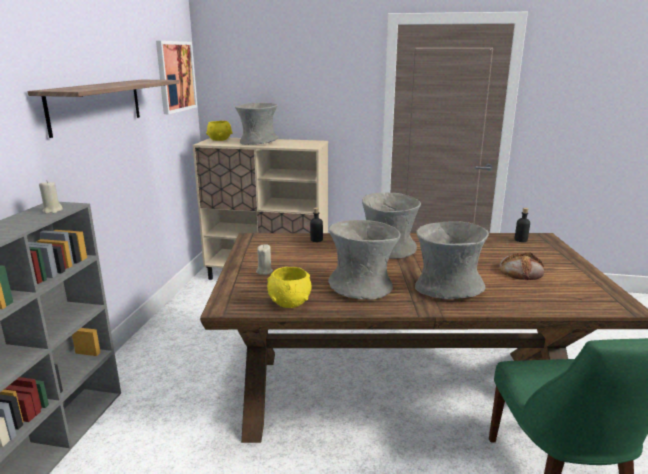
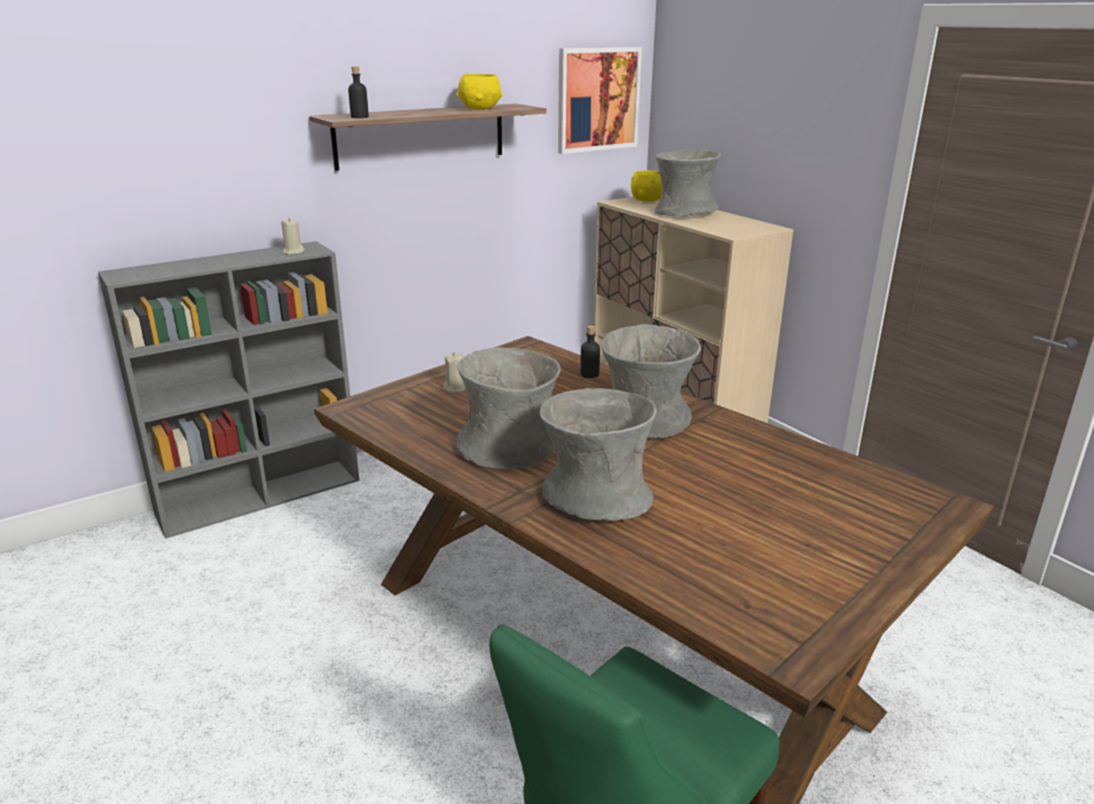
camera: 45 degrees right, 5 degrees up
(289, 303) = (403, 431): yellow bowl -> yellow bowl (479, 108)
(521, 240) = (891, 490): black bottle -> black bottle (359, 117)
(521, 271) = (761, 529): bread -> none

